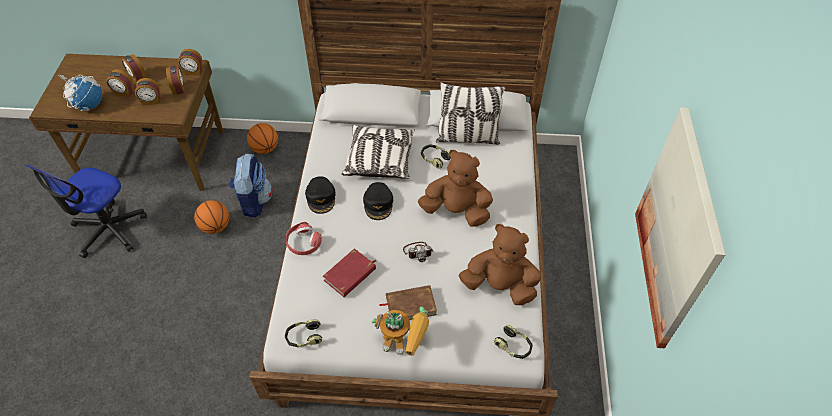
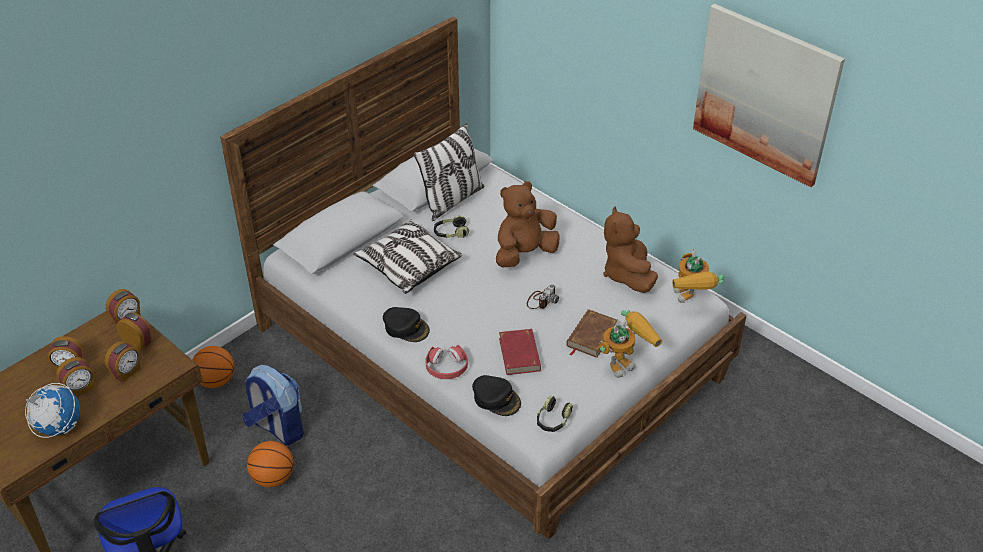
camera: 50 degrees left, 10 degrees down
(378, 203) = (460, 295): black cap -> black cap (496, 398)
(500, 285) = (627, 274): brown plush toy -> brown plush toy turned 60 degrees counterclockwise
(513, 346) = (690, 301): headphones -> toy robot

